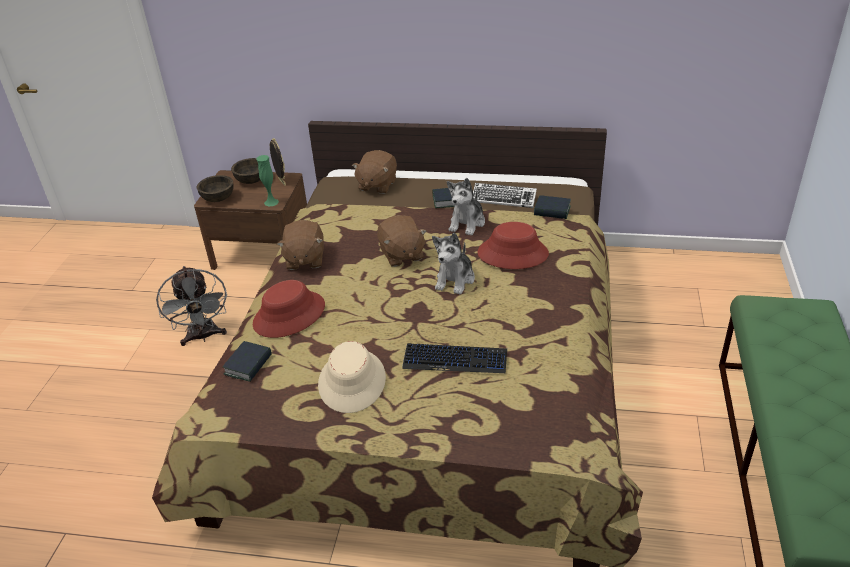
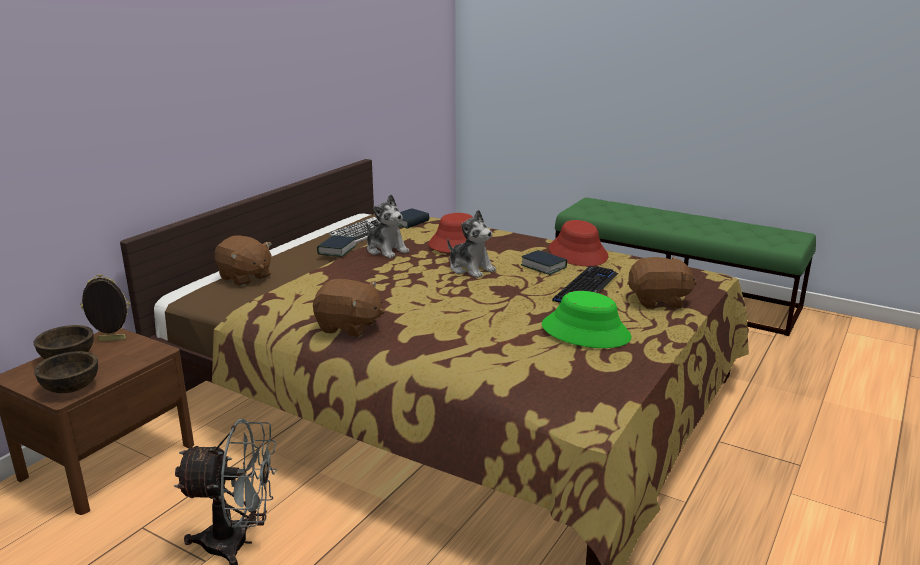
camera: 70 degrees left, 15 degrees down
(248, 365) = (518, 381): book -> book (543, 266)
(271, 202) = (150, 353): green vase -> none
(289, 315) = (448, 347): red hat -> red hat (578, 253)
(352, 381) = (586, 331): beige hat -> green hat
(401, 255) = (403, 282): brown plush toy -> brown plush toy (658, 301)

